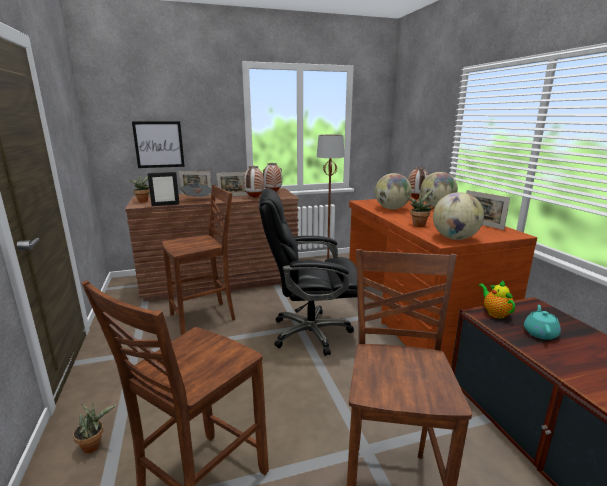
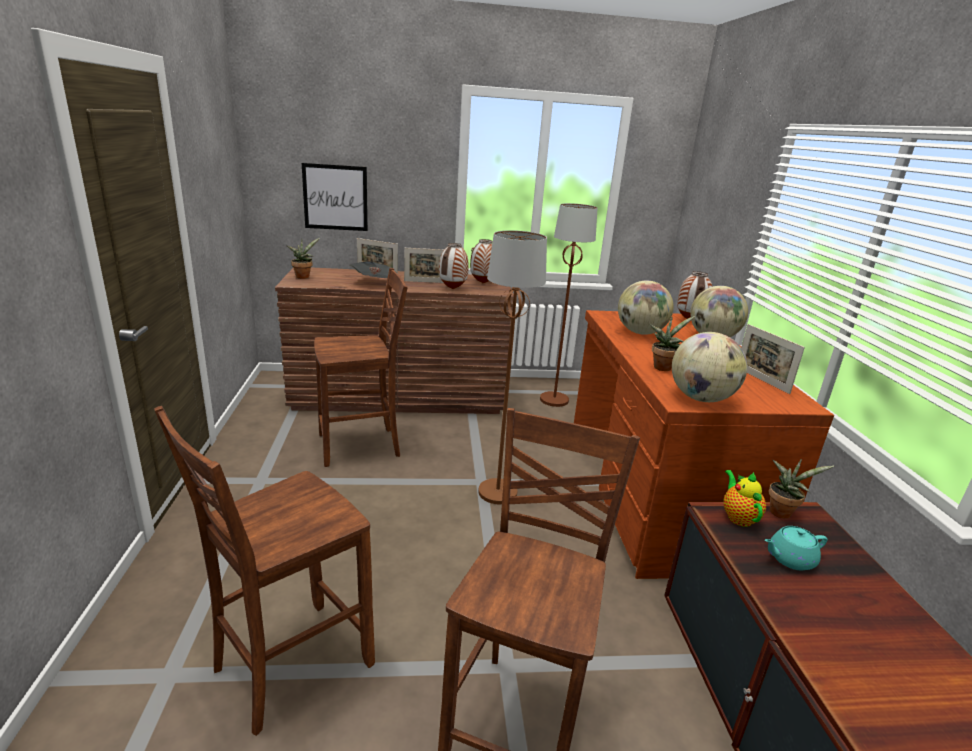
camera: 10 degrees right, 5 degrees up
(94, 445) = (185, 587): potted plant -> potted plant (782, 511)
(165, 204) = (329, 286): picture frame -> none
(313, 332) = (497, 492): black office chair -> brown floor lamp
(540, 333) = (789, 559): turquoise teapot -> turquoise teapot turned 135 degrees counterclockwise

